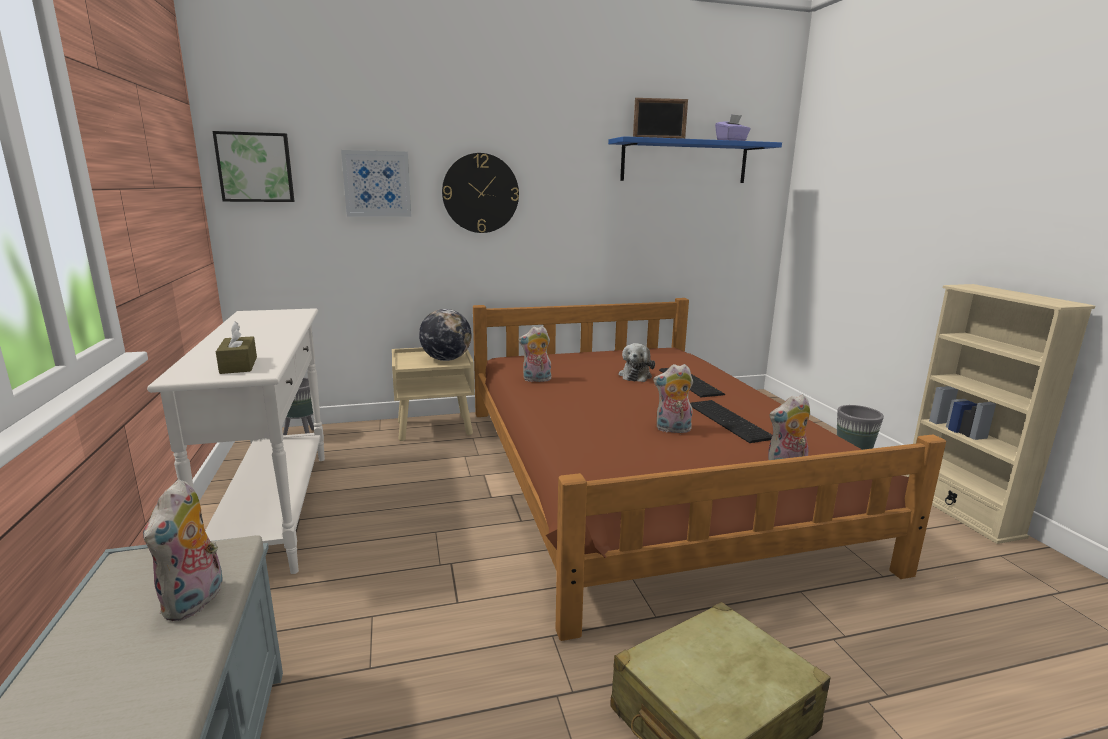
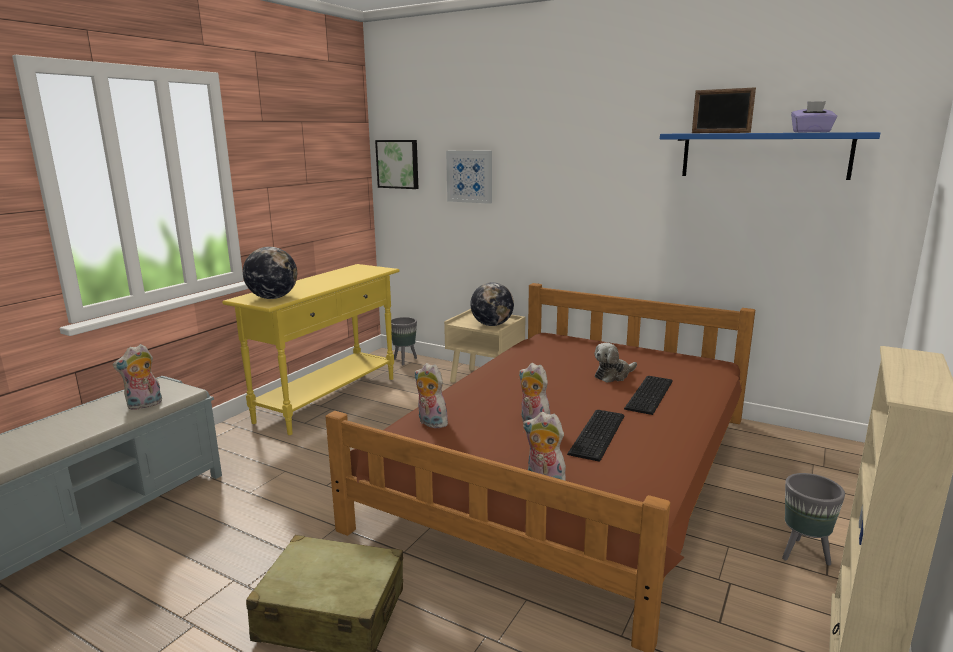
camera: 45 degrees right, 0 degrees up
(238, 365) = (273, 298): brown tissue box -> globe
(275, 510) = (329, 399): white console table -> yellow console table
(480, 193) = (546, 185): wall clock -> none
(536, 380) = (525, 357): plush toy -> plush toy (430, 423)

